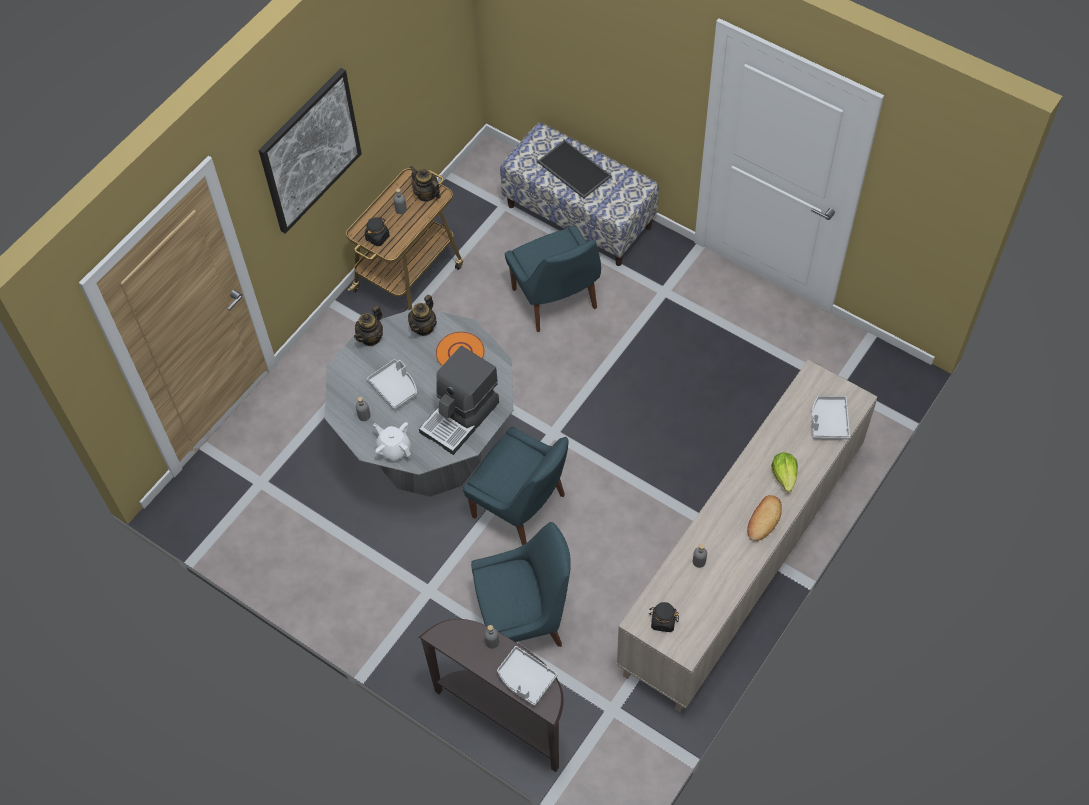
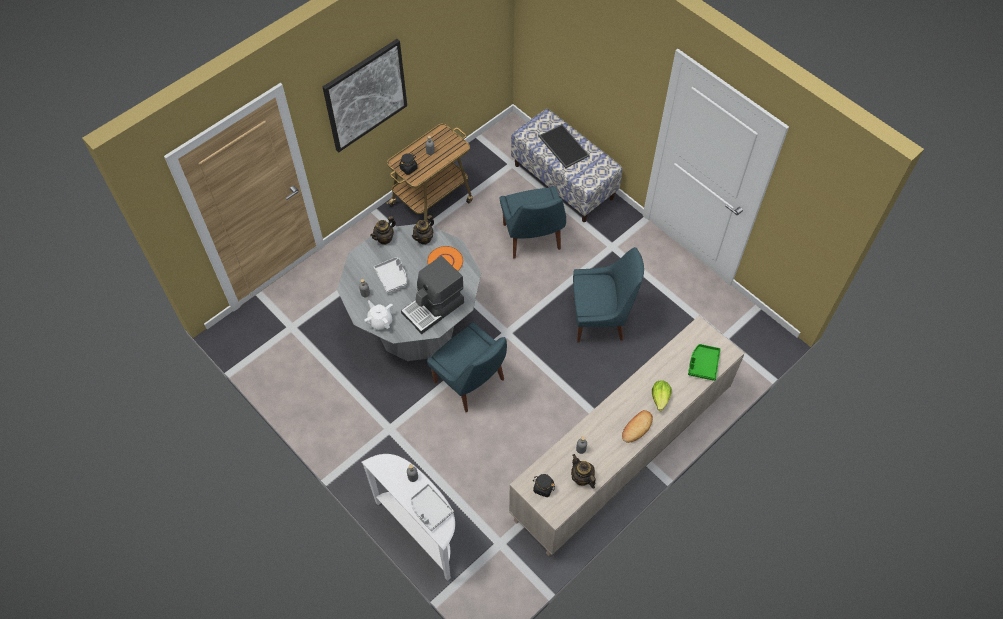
camera: 10 degrees right, 0 degrees up
(426, 194) = (451, 144): teapot -> teapot (582, 478)
(505, 715) = (421, 531): brown console table -> white console table
(524, 619) = (452, 464): blue chair -> blue chair (600, 319)
(828, 422) = (703, 364): grey tray -> green tray

